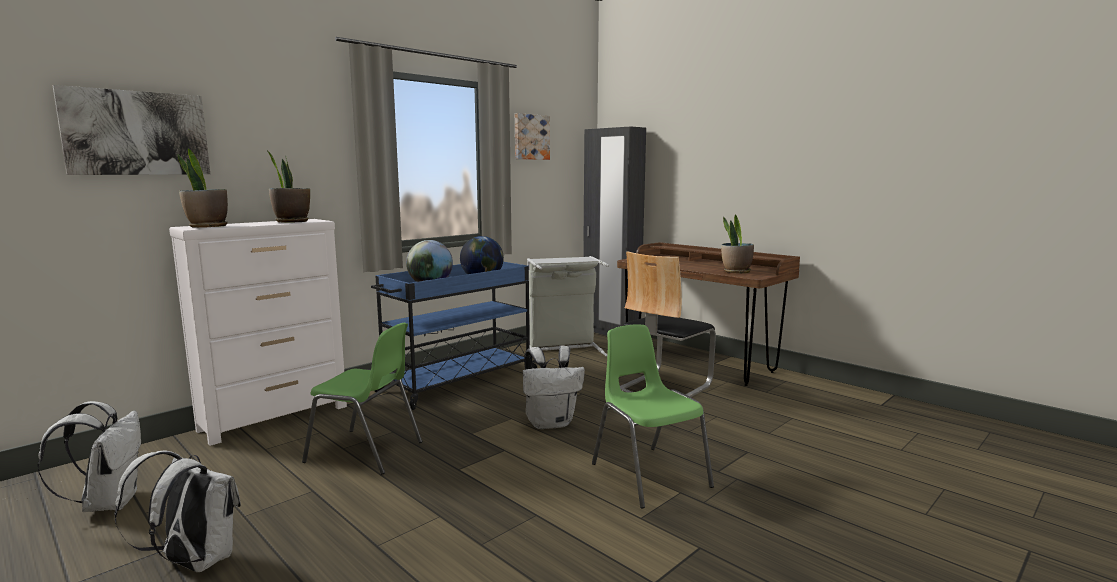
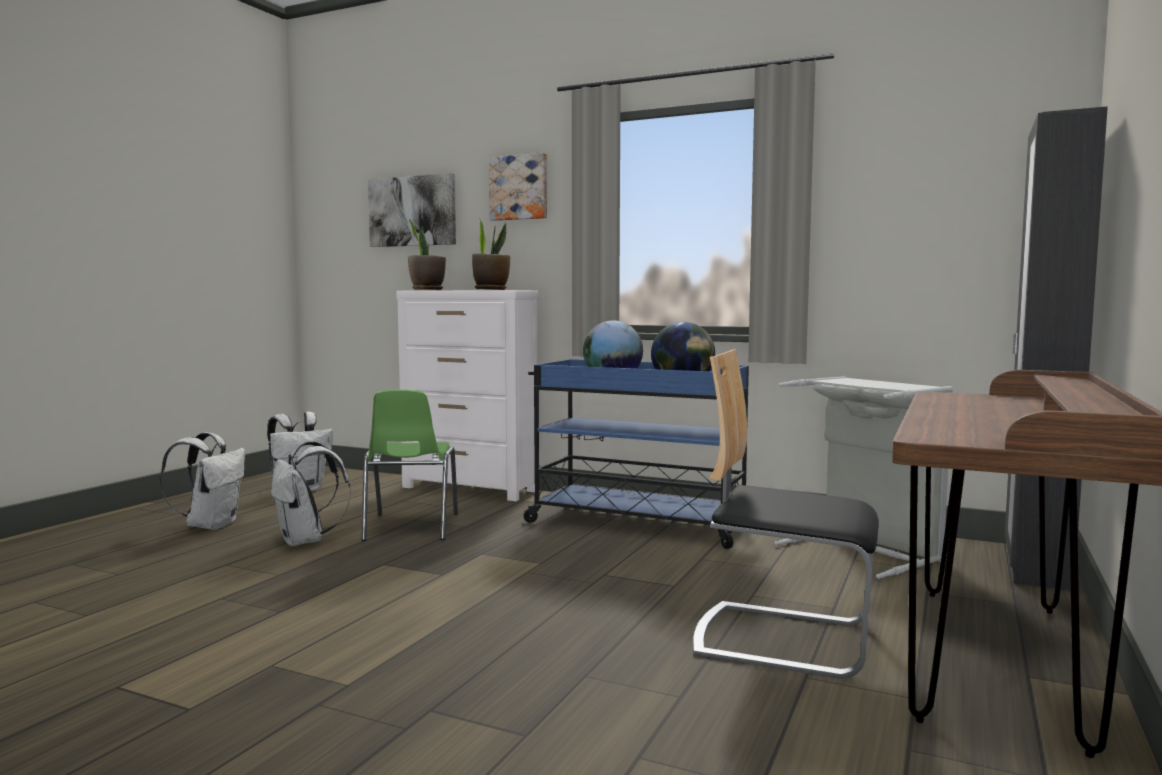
camera: 70 degrees right, 5 degrees down
(530, 137) = (888, 168): picture -> picture (519, 188)
(551, 423) = (541, 583): white backpack -> white backpack (305, 541)
(648, 474) = (399, 658): green chair -> none
(736, 272) = (962, 429): potted plant -> none

